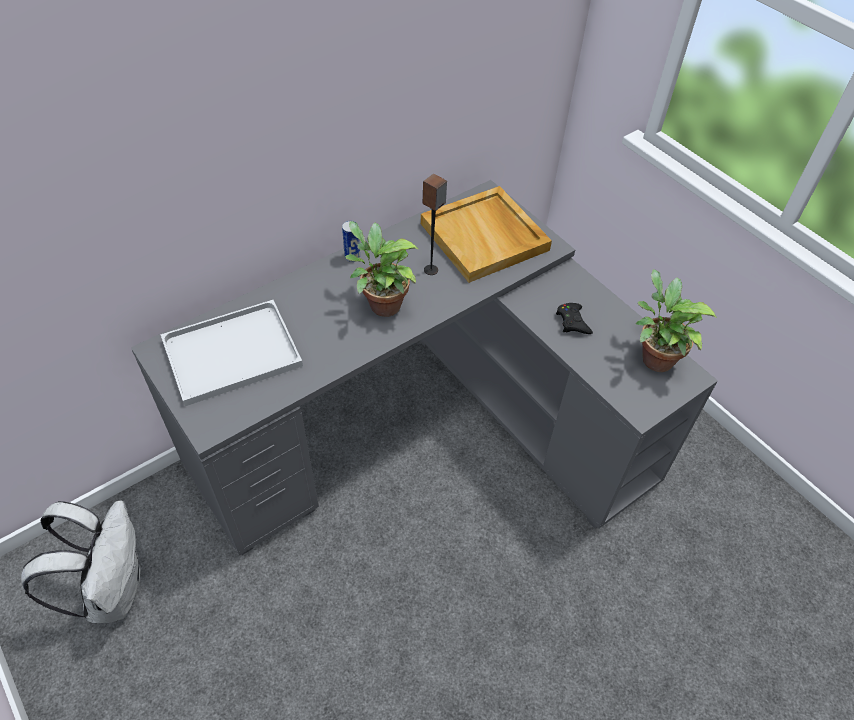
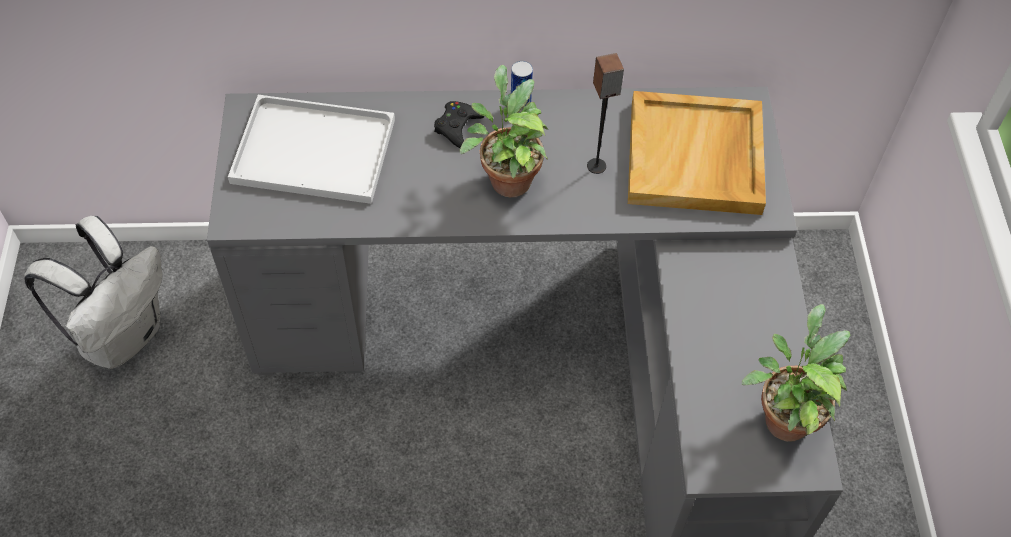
camera: 35 degrees right, 5 degrees up
(572, 322) = (721, 317): black game controller -> black game controller (457, 127)

